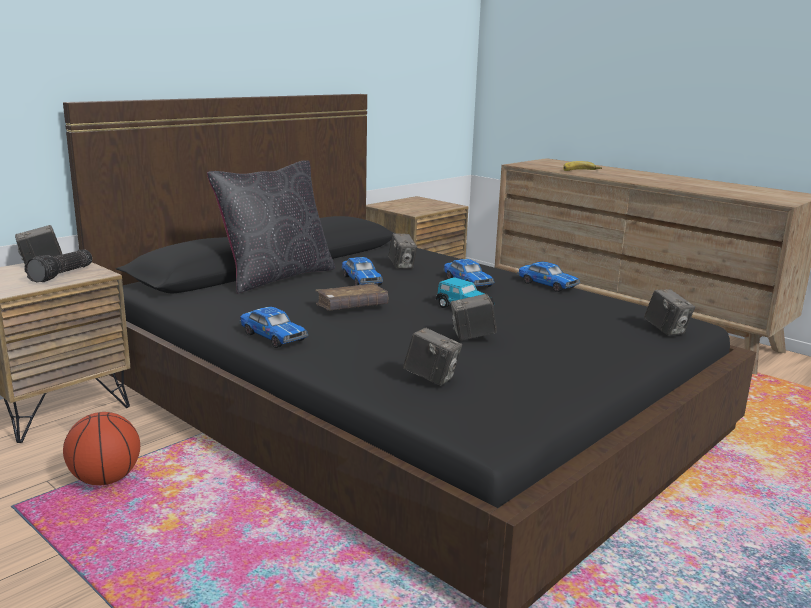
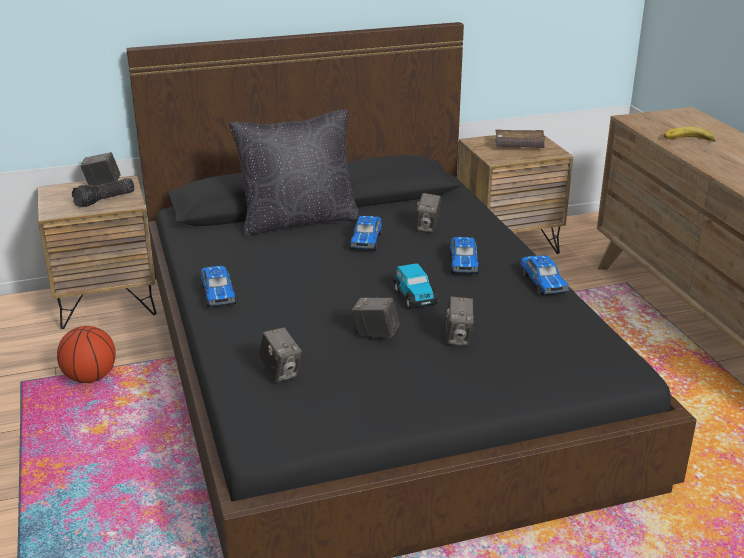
camera: 30 degrees right, 10 degrees up
(352, 307) = (317, 273): brown book -> brown book (519, 146)
(666, 330) = (581, 373): camera -> camera (458, 338)

